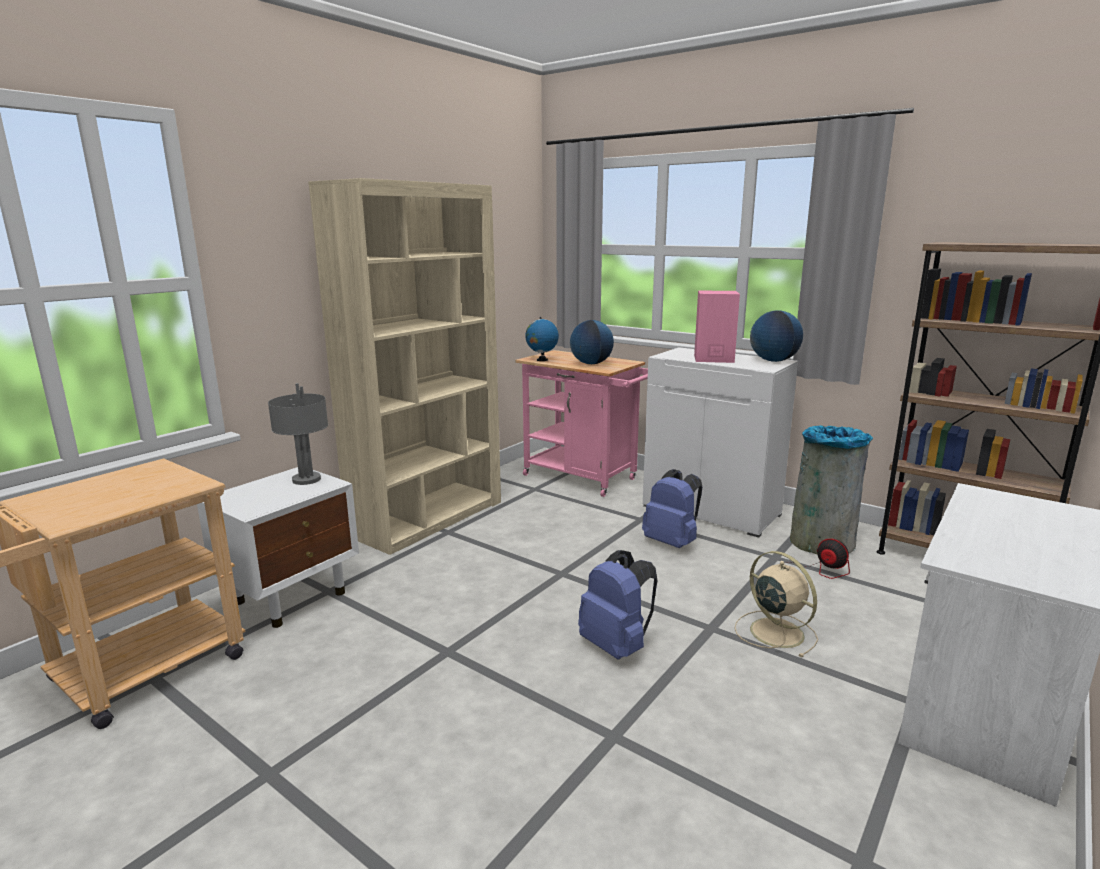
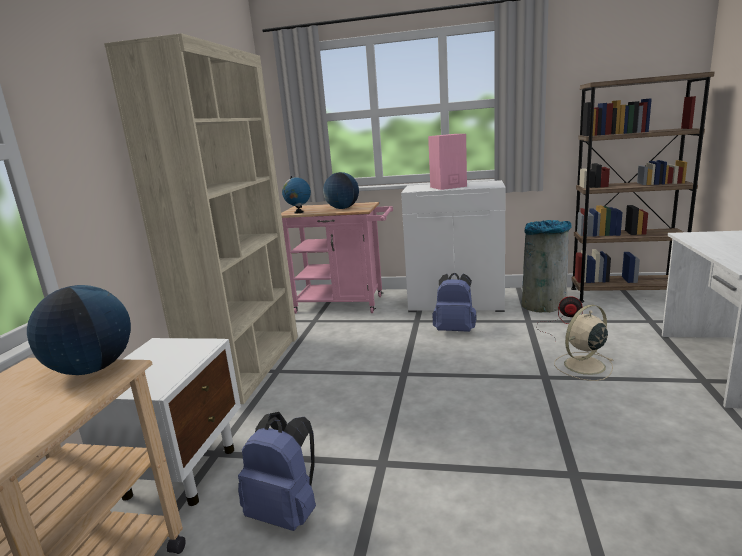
camera: 25 degrees left, 0 degrees up
(305, 479) = (175, 347): grey table lamp -> none
(617, 646) = (501, 410): blue backpack -> blue backpack (286, 512)
(773, 361) = (488, 182): globe -> globe (92, 369)
(774, 631) = (583, 366): beige fan -> beige fan turned 60 degrees counterclockwise

